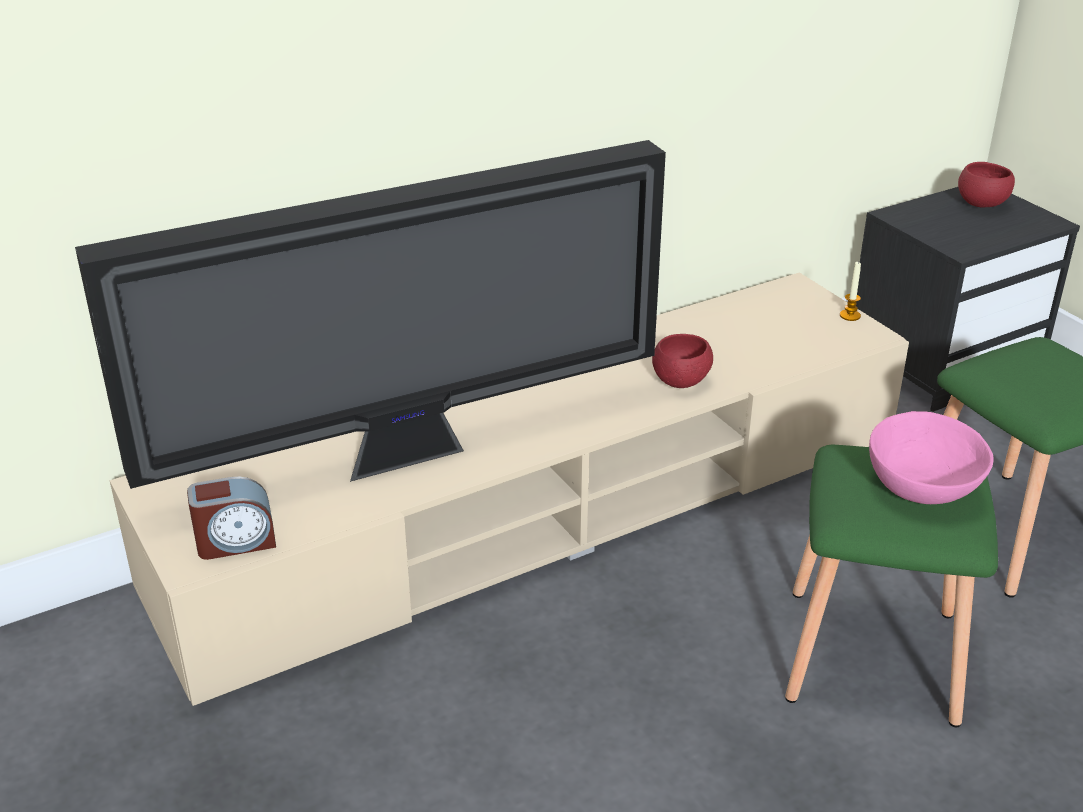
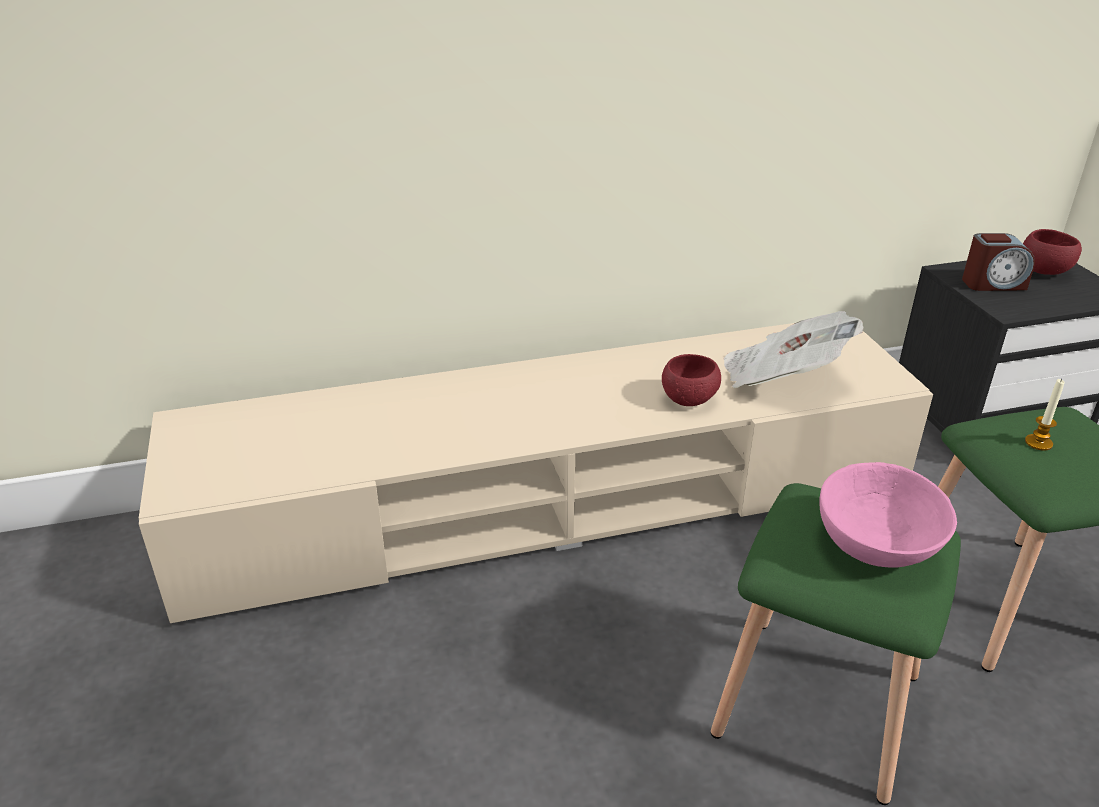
camera: 15 degrees right, 0 degrees up
(236, 542) = (220, 483): alarm clock -> alarm clock (993, 284)
(410, 455) = (410, 430): television -> none
(762, 346) = (782, 378): none -> newspaper
(850, 316) = (880, 361): candle -> candle (1038, 443)

